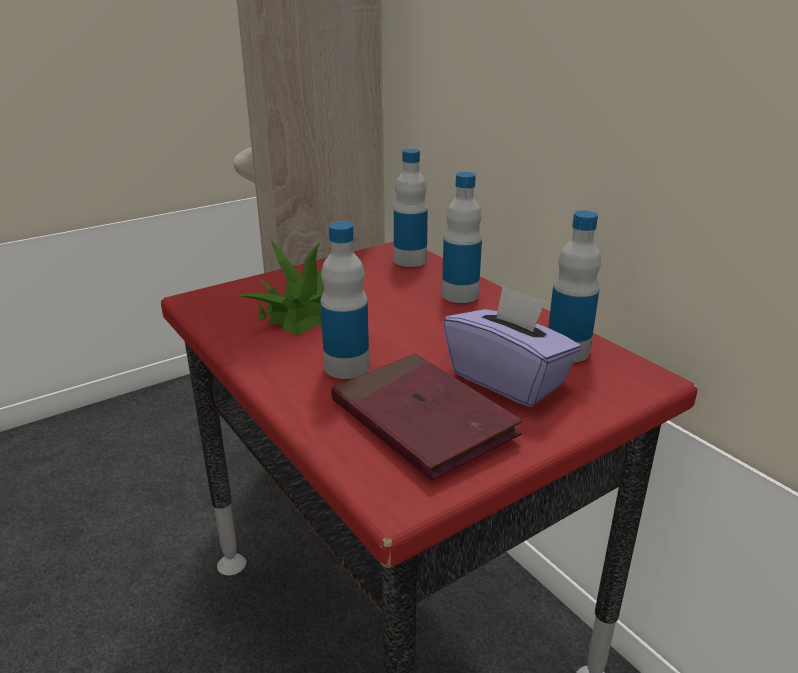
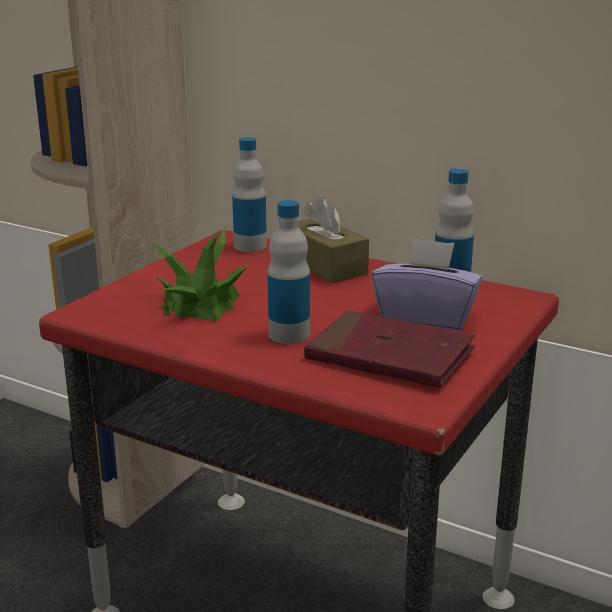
camera: 25 degrees left, 5 degrees down
(460, 295) = (325, 266): bottle -> brown tissue box

